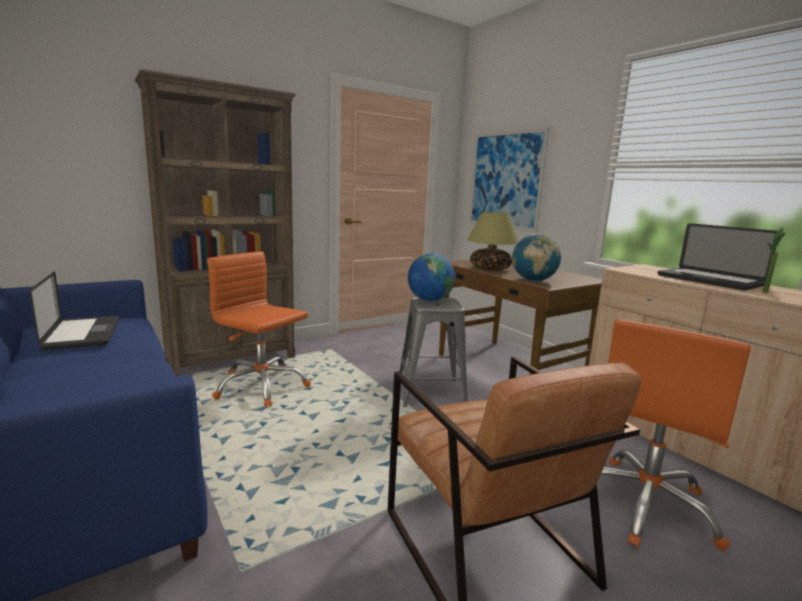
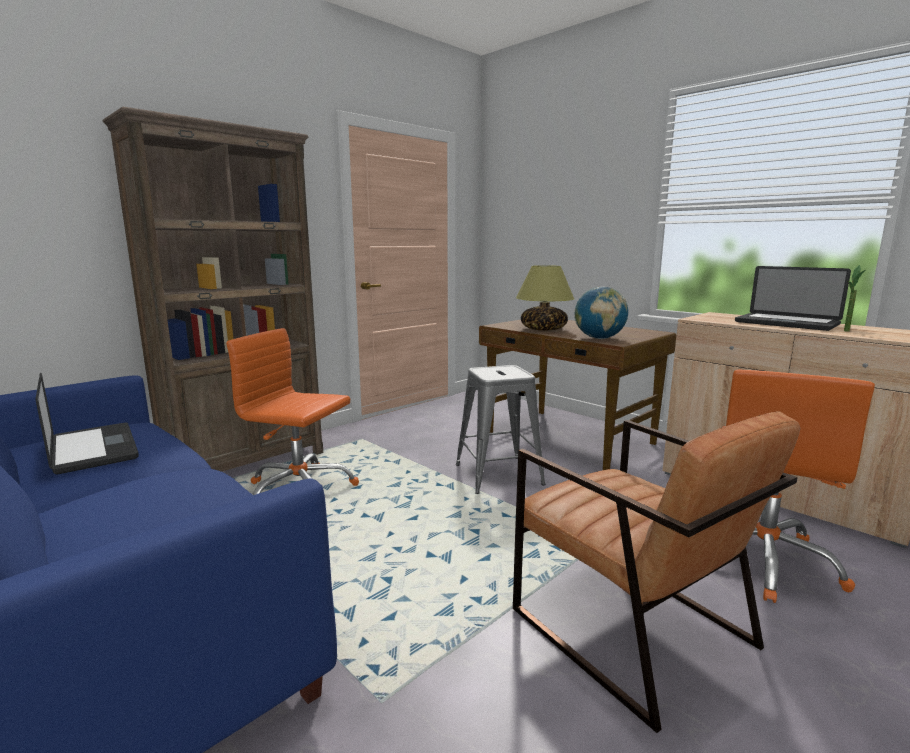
camera: 10 degrees left, 0 degrees up
(429, 300) = (491, 370): globe -> none
(505, 180) = (538, 229): picture -> none

